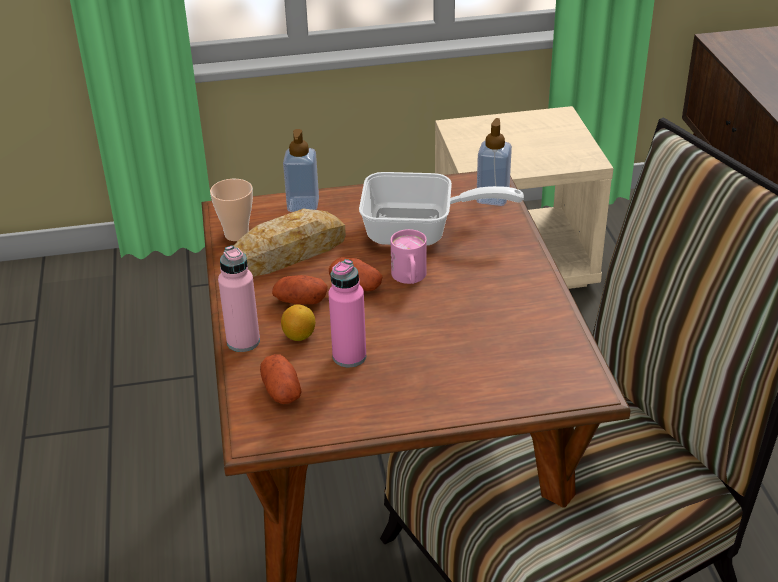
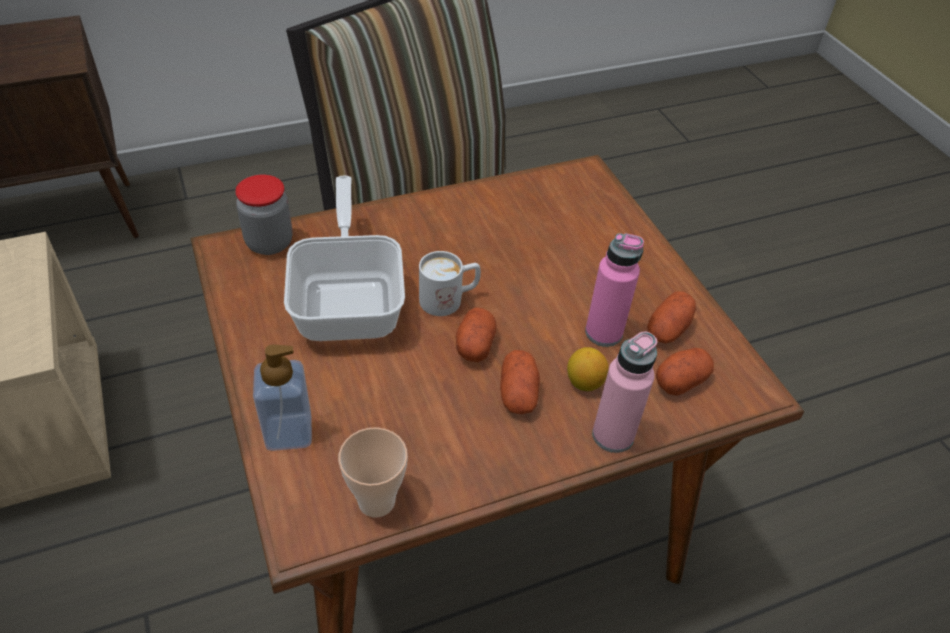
camera: 105 degrees left, 10 degrees up
(287, 253) = (416, 427): bread -> none
(342, 397) = (668, 329): none -> potato
(410, 278) = (449, 299): pink mug -> white mug
(492, 198) = (269, 243): soap dispenser -> jar

